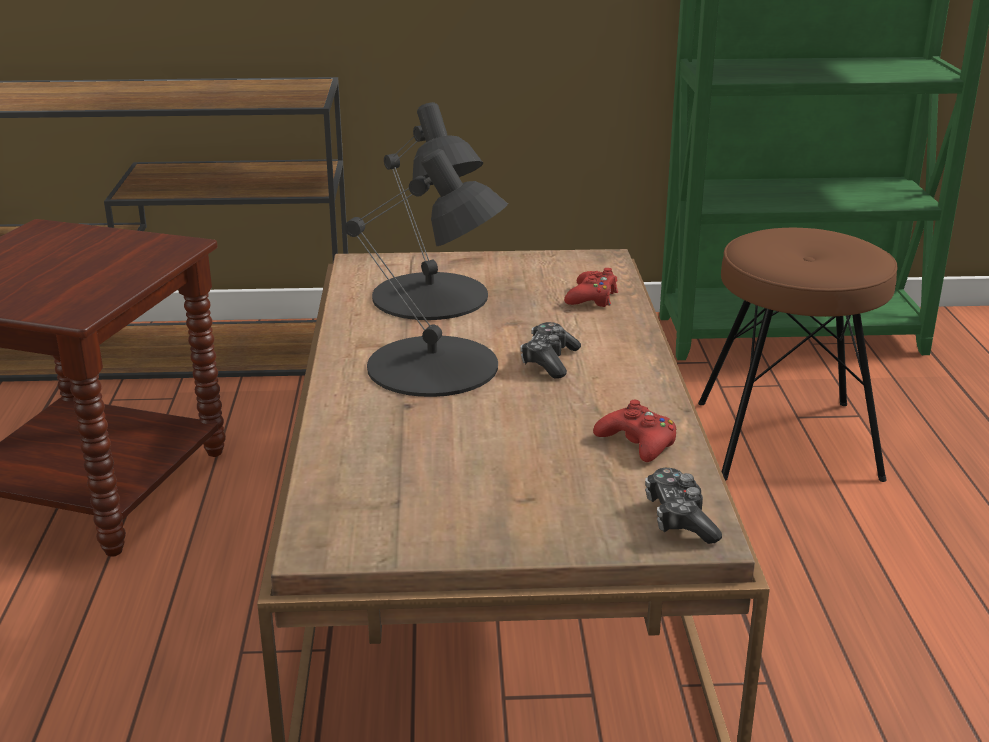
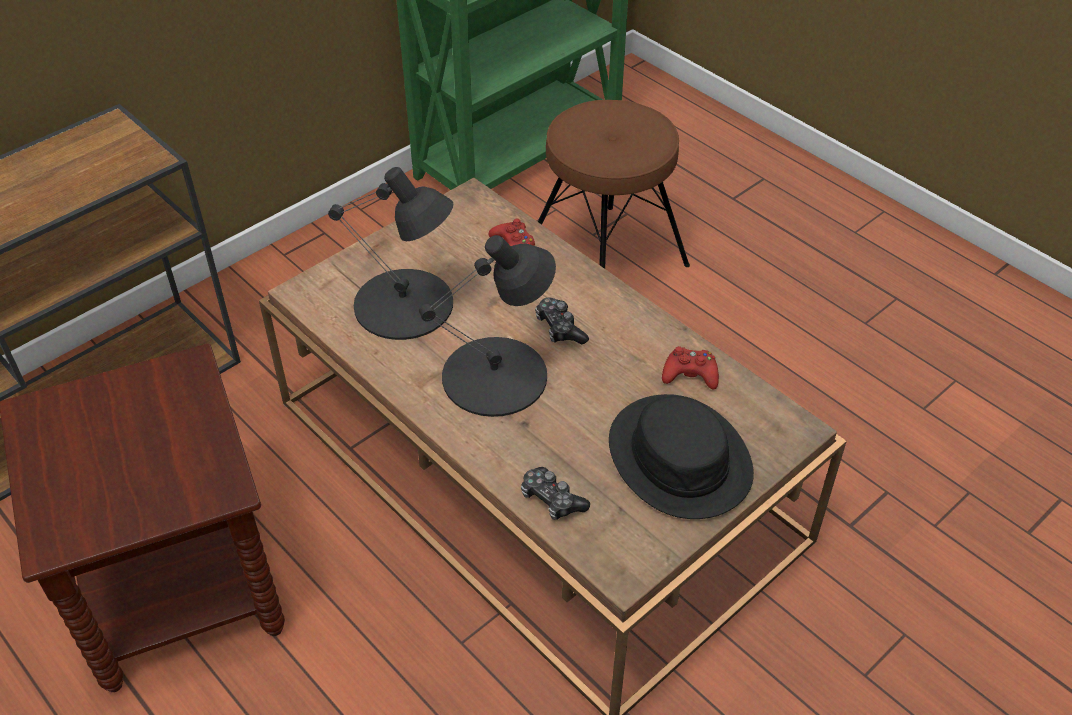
camera: 40 degrees left, 20 degrees up
(523, 495) = (680, 457): none -> black hat
(679, 518) = (774, 423): game controller -> game controller (552, 500)

